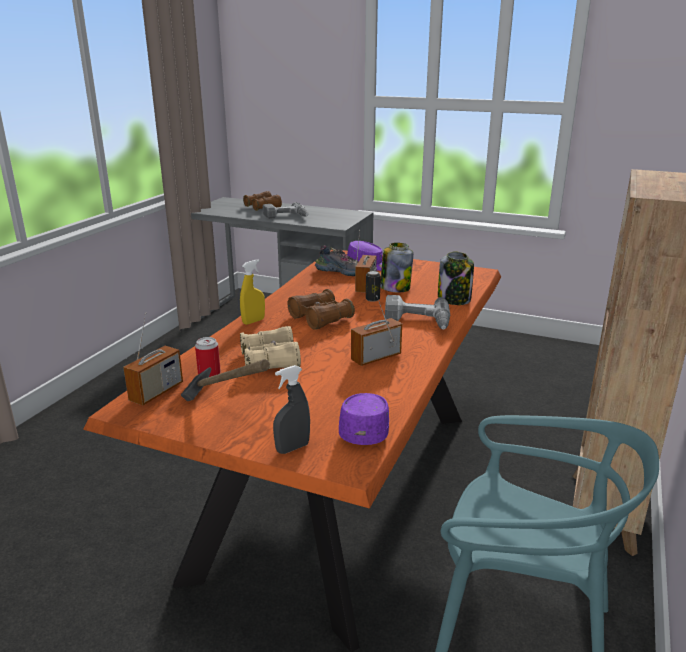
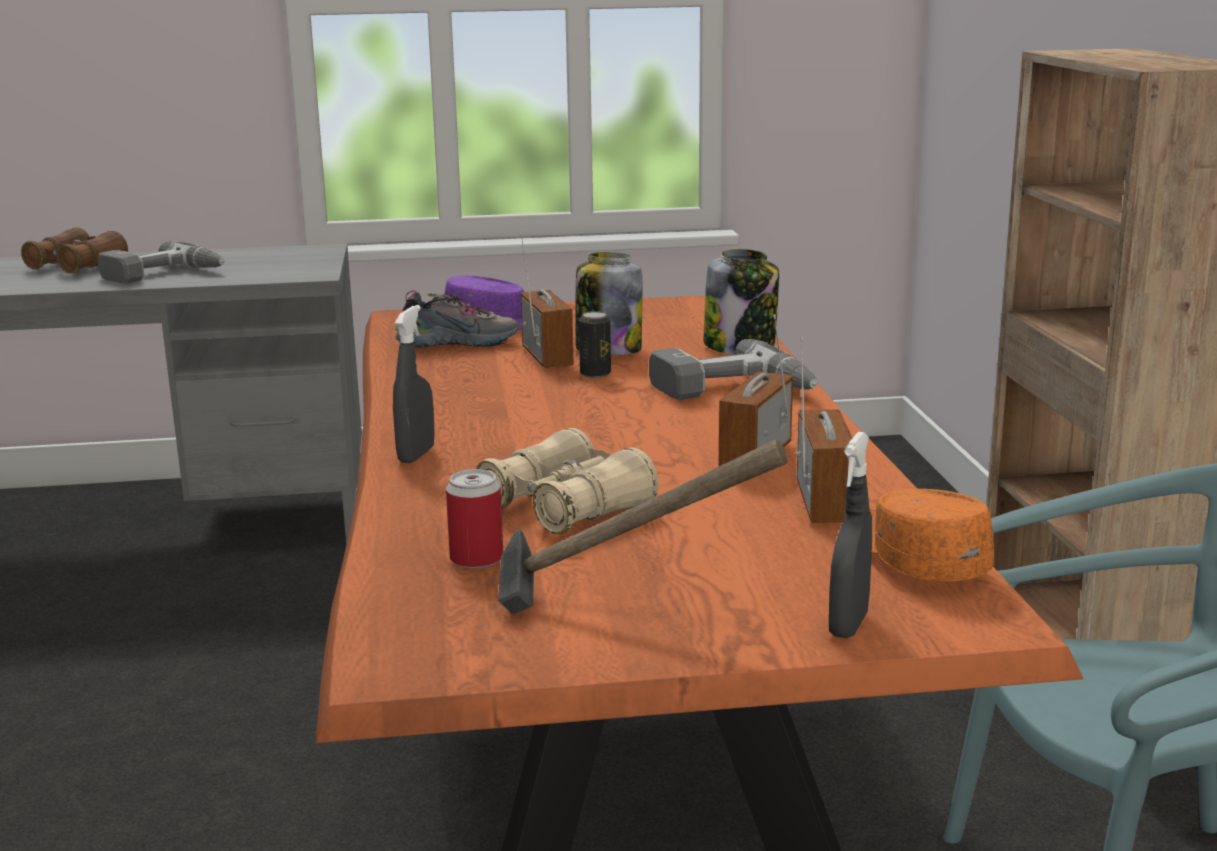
camera: 30 degrees left, 5 degrees down
(156, 392) = (415, 618): radio -> radio (824, 503)
(253, 321) = (416, 455): yellow spray bottle -> grey spray bottle
(320, 318) = (547, 422): brown binoculars -> none
(365, 429) = (921, 562): purple cap -> orange cap

